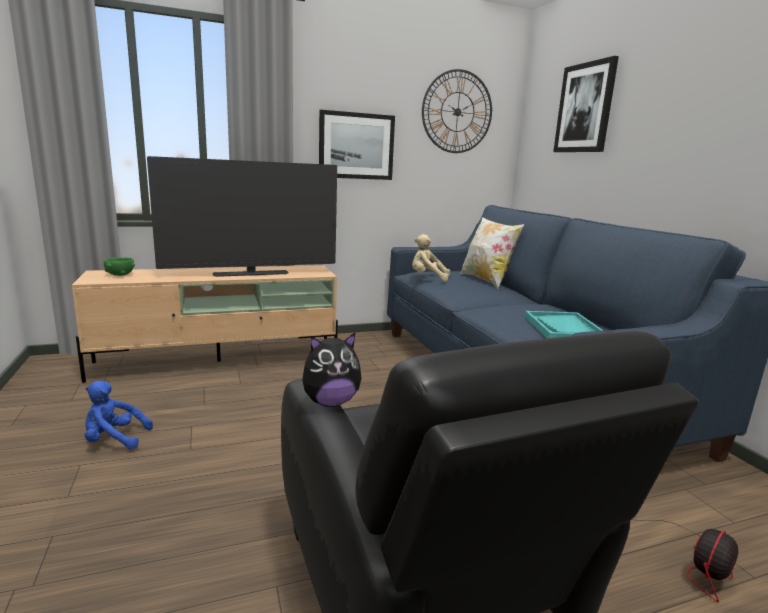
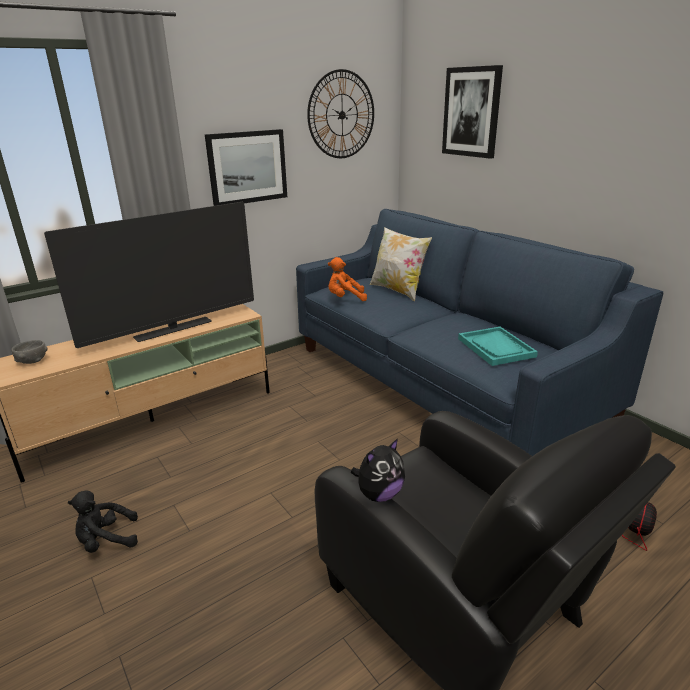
camera: 15 degrees left, 10 degrees up
(114, 440) = (106, 540): blue plush toy -> black plush toy
(120, 275) = (32, 361): green bowl -> grey bowl
(427, 278) = (345, 298): beige plush toy -> orange plush toy

